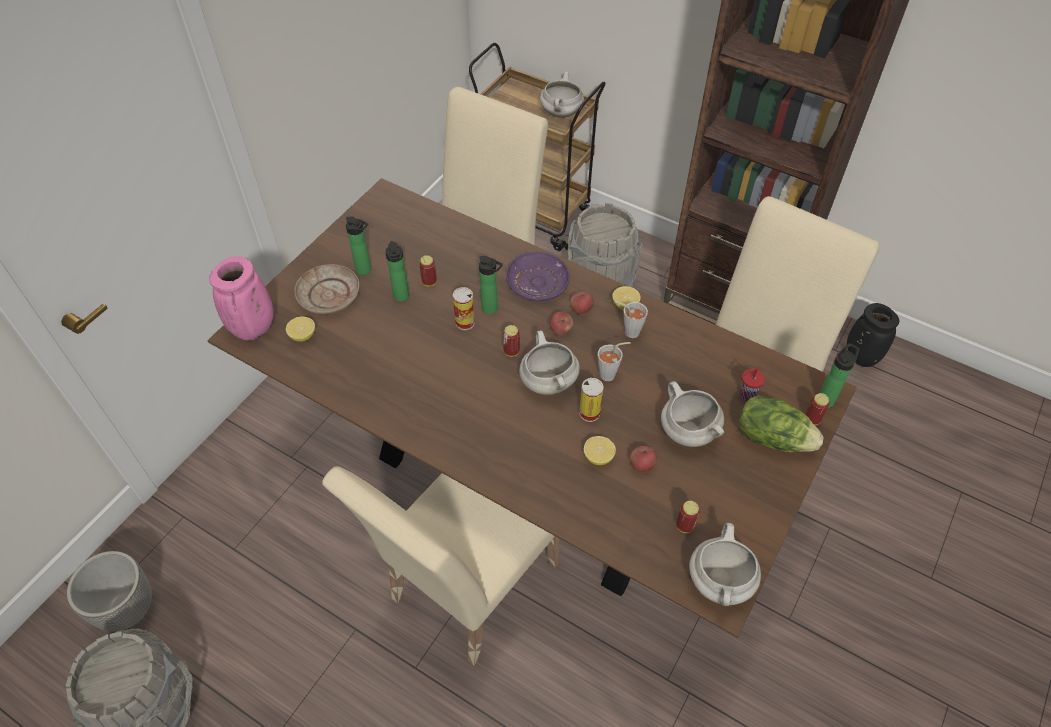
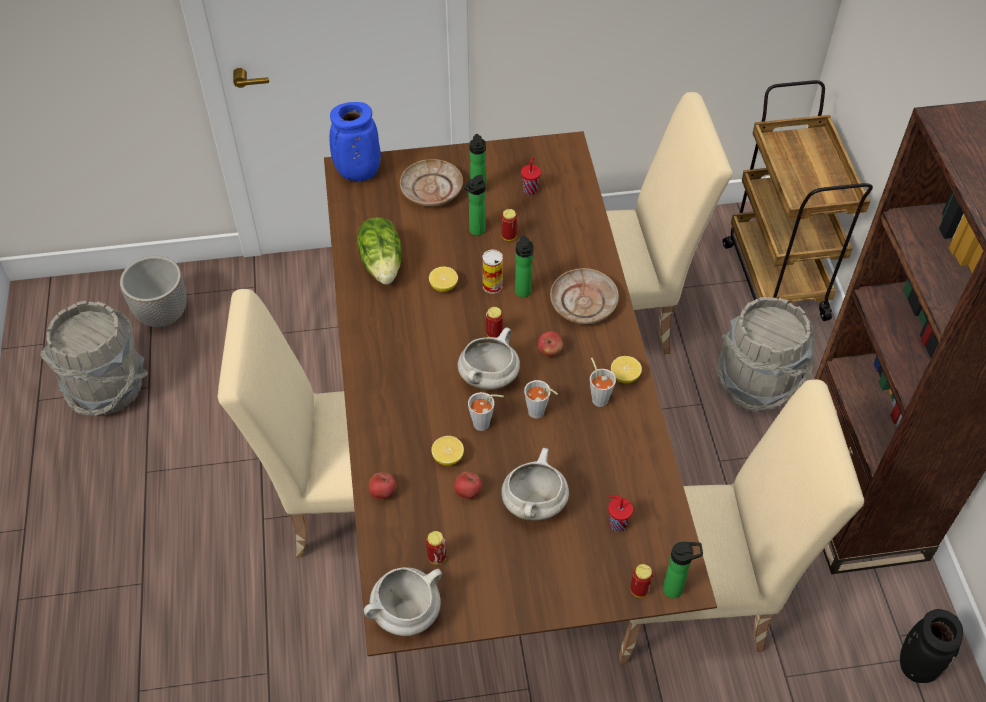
camera: 50 degrees right, 0 degrees up
(254, 330) = (357, 174): pink vase -> blue vase
(303, 336) = (380, 203): lemon -> lemon (443, 286)
(400, 241) = (530, 189): none -> red cup
(537, 283) = (584, 303): purple plate -> beige plate
(561, 113) = (824, 191): white cooking pot -> none
(581, 310) = (586, 350): apple -> apple (383, 492)
(589, 413) = (485, 424): can -> grey cup
(772, 437) = (588, 570): lettuce -> lettuce (382, 264)

